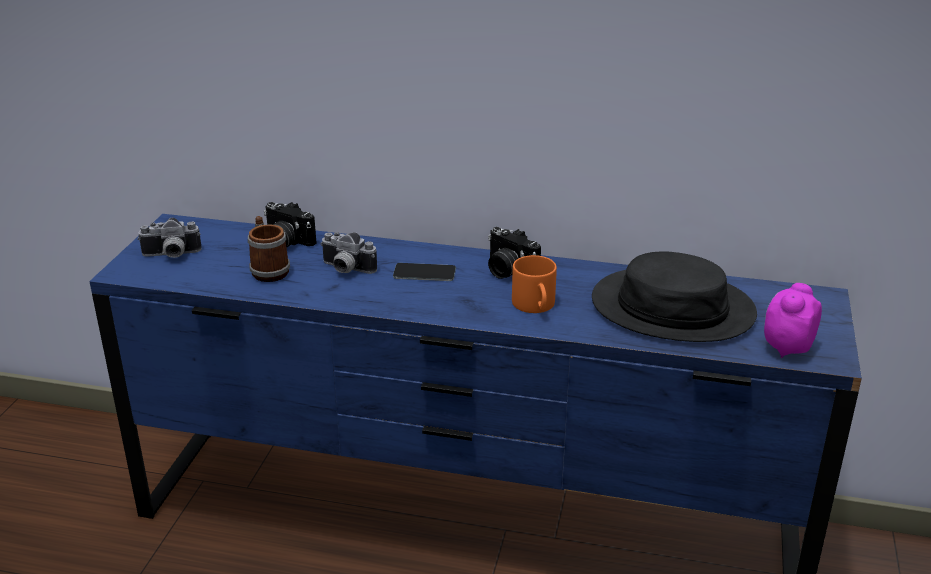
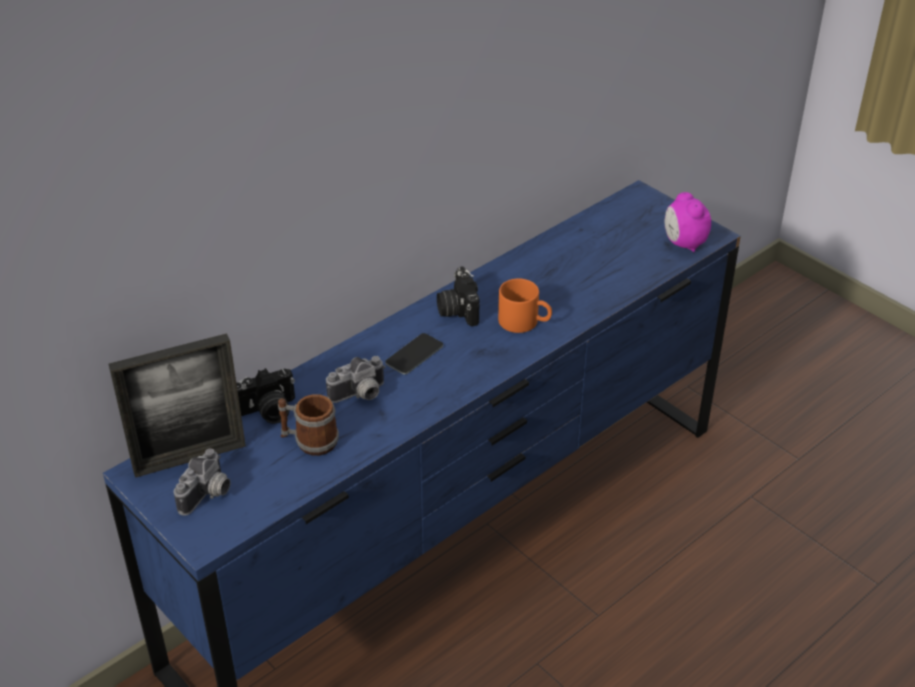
camera: 55 degrees left, 10 degrees up
(205, 234) = (189, 458): none -> picture frame
(508, 270) = (457, 310): camera -> camera turned 90 degrees clockwise
(672, 308) = (590, 262): black hat -> none

